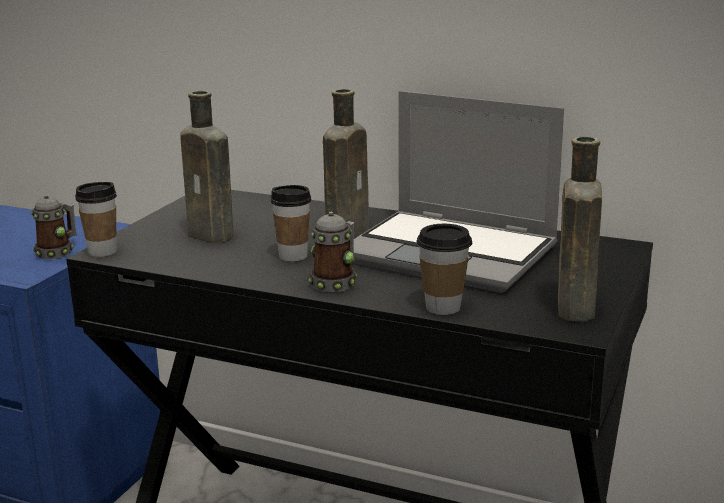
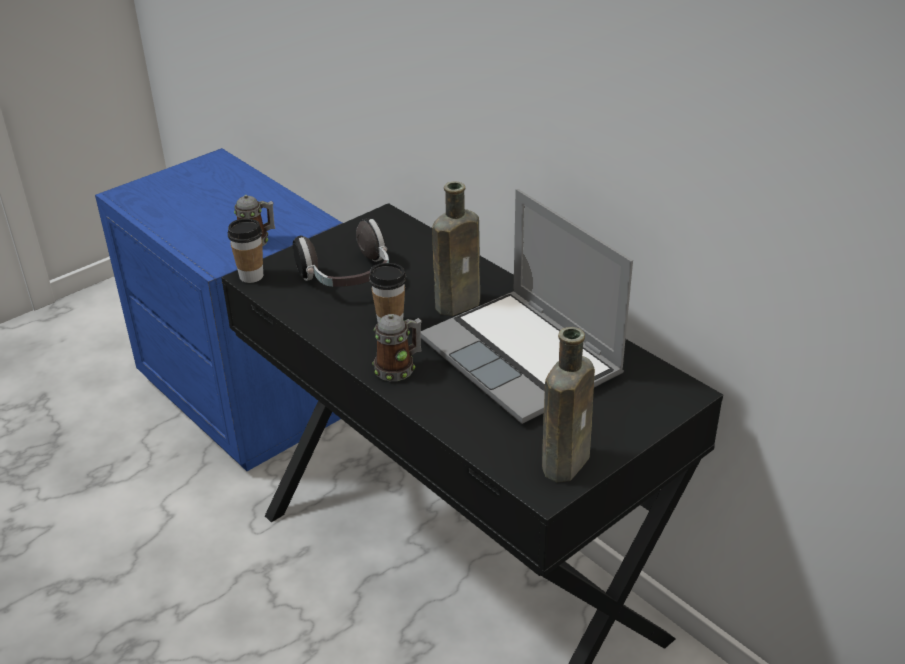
camera: 25 degrees right, 15 degrees up
(213, 236) = (347, 278): brown bottle -> headphones
(443, 307) = (457, 427): cup -> none

